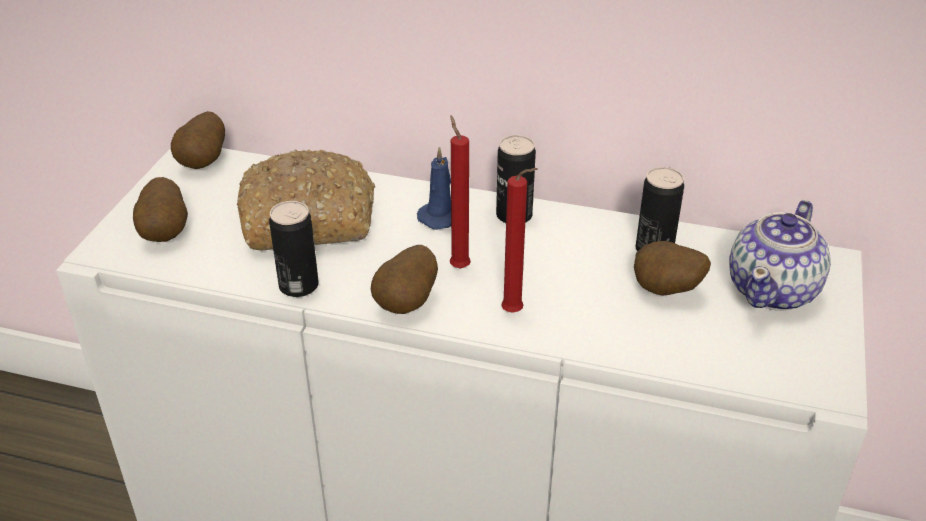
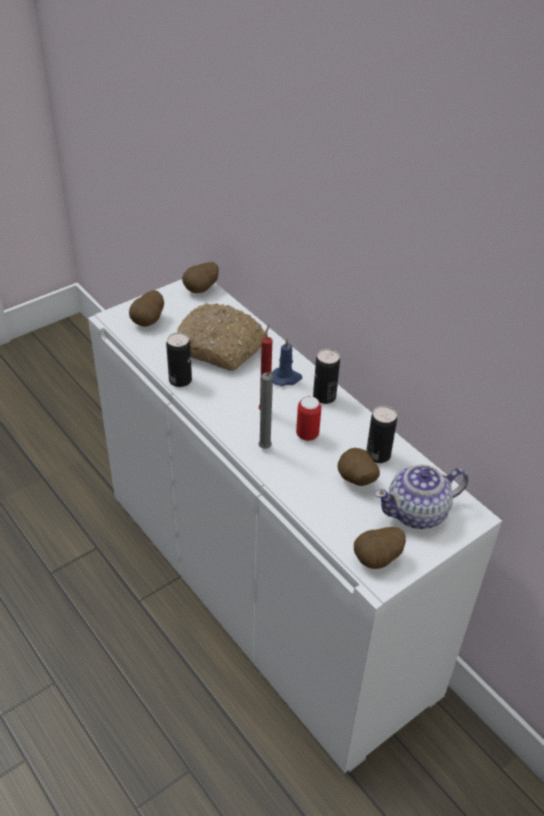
camera: 35 degrees right, 5 degrees up
(408, 304) = (220, 416): potato -> potato (377, 560)
(515, 313) = (265, 449): red candle -> grey candle
(545, 269) = (307, 434): none -> can

